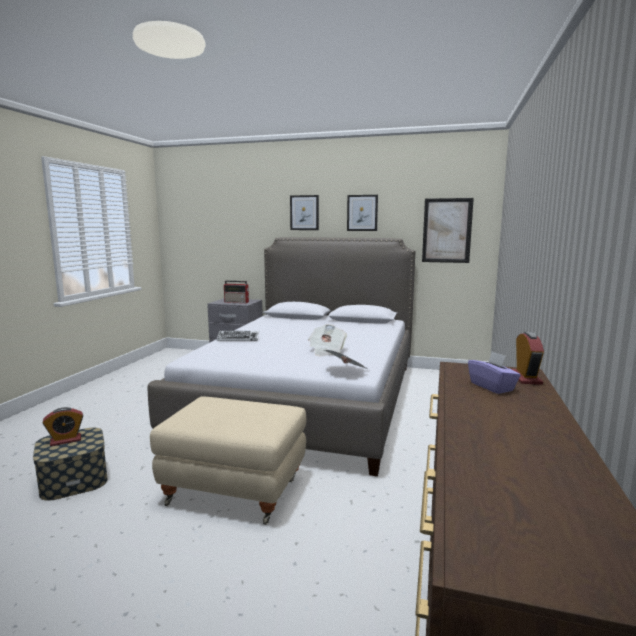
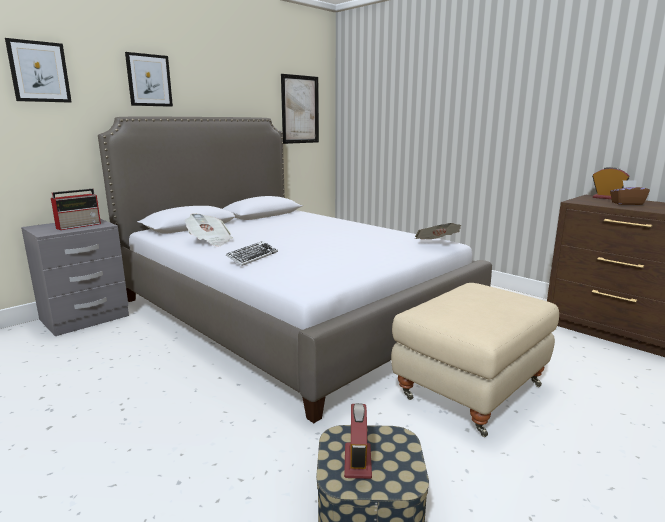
camera: 60 degrees left, 5 degrees up
(326, 351) = (361, 239): newspaper -> newspaper (210, 241)
(362, 213) = (222, 85): picture -> picture (39, 72)
(492, 387) = (626, 203): purple tissue box -> brown tissue box

